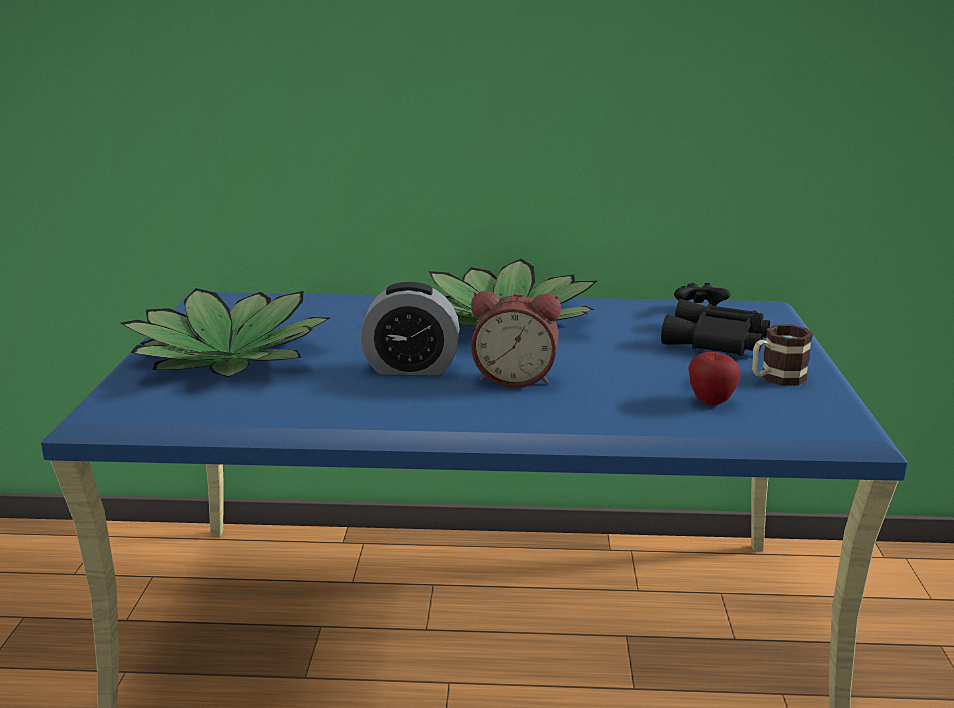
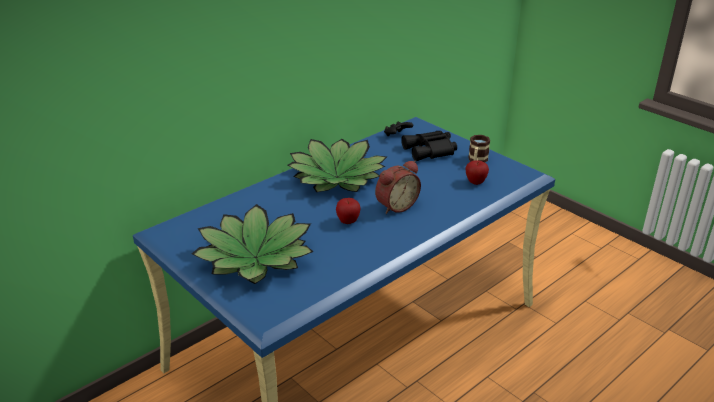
camera: 45 degrees left, 10 degrees up
(411, 368) = (348, 222): alarm clock -> apple

